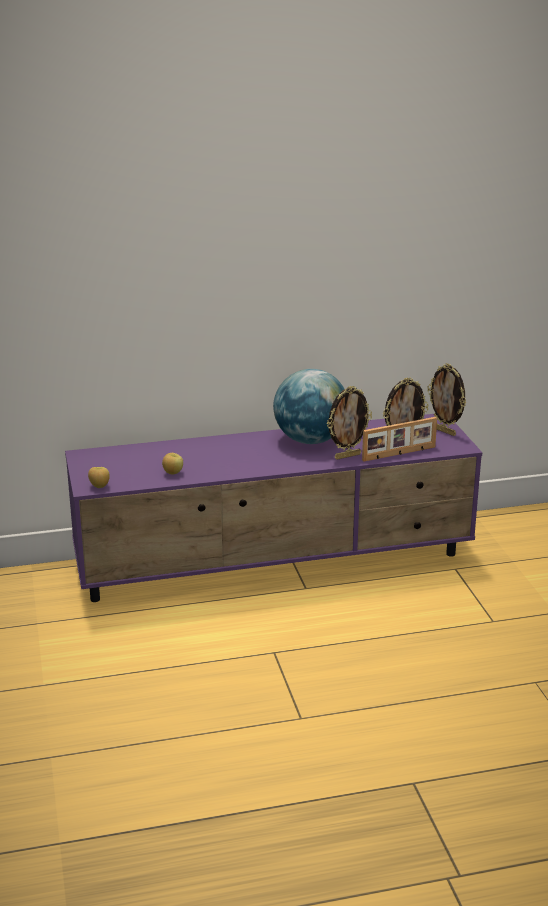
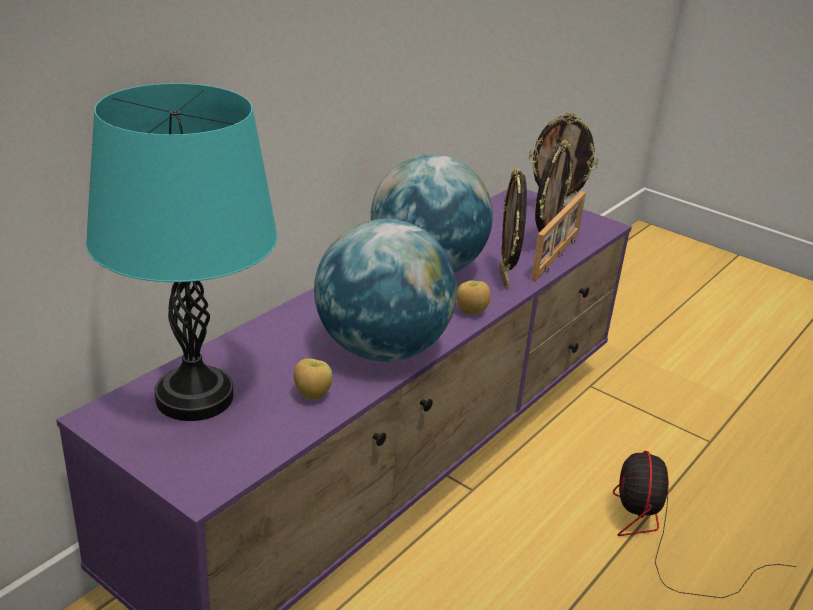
camera: 40 degrees left, 5 degrees up
(99, 486) = (220, 476): apple -> apple (471, 312)
(124, 459) = (195, 397): none -> turquoise table lamp
(231, 466) = (382, 349): none -> globe
(347, 456) = (505, 279): picture frame -> picture frame turned 150 degrees clockwise
(384, 647) = (662, 538): none -> fan

